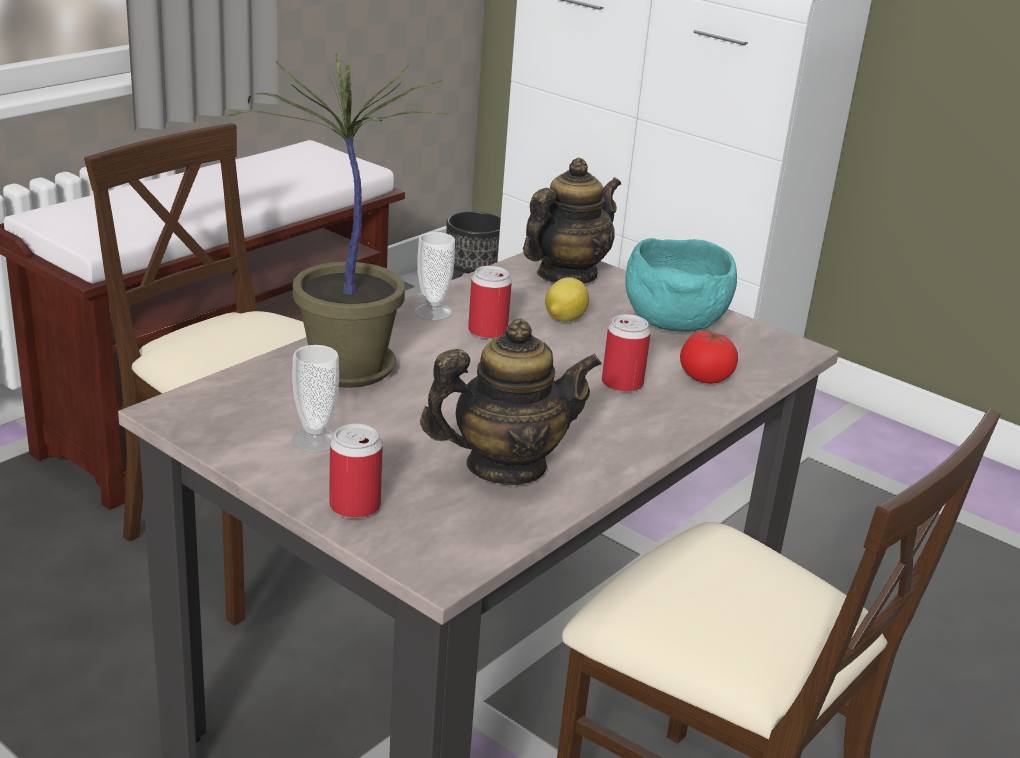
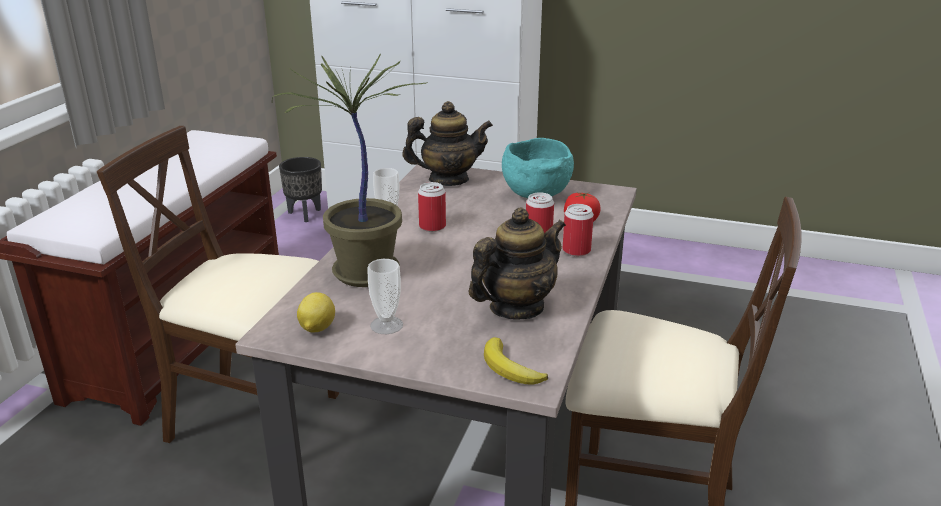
camera: 20 degrees left, 0 degrees up
(355, 506) = (448, 360): can -> can (576, 251)
(425, 541) = (510, 368): none -> banana
(564, 319) = (470, 207): lemon -> lemon (316, 328)
(566, 275) = (448, 180): teapot -> teapot turned 60 degrees clockwise

